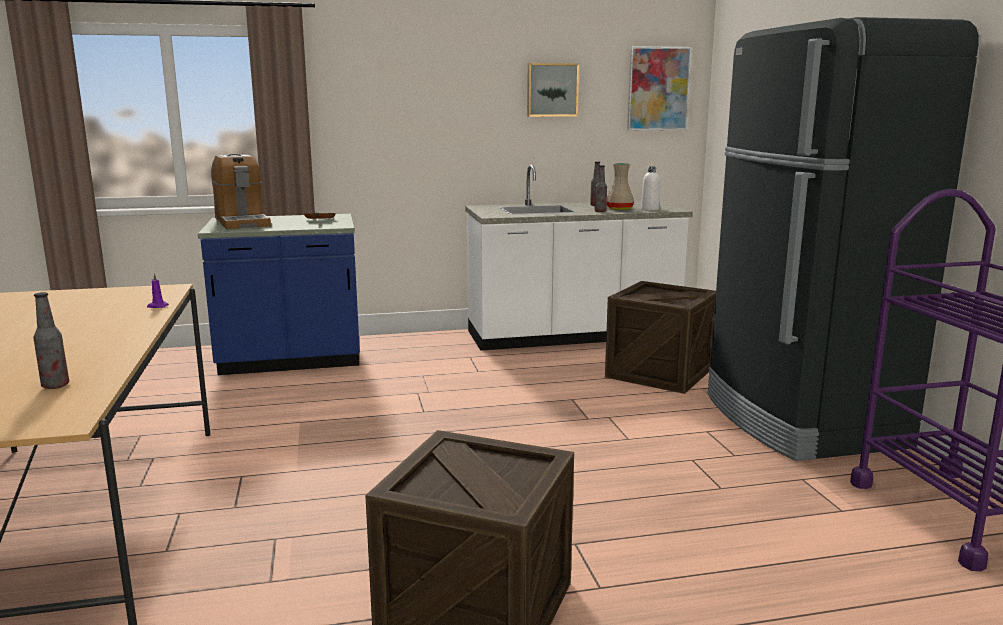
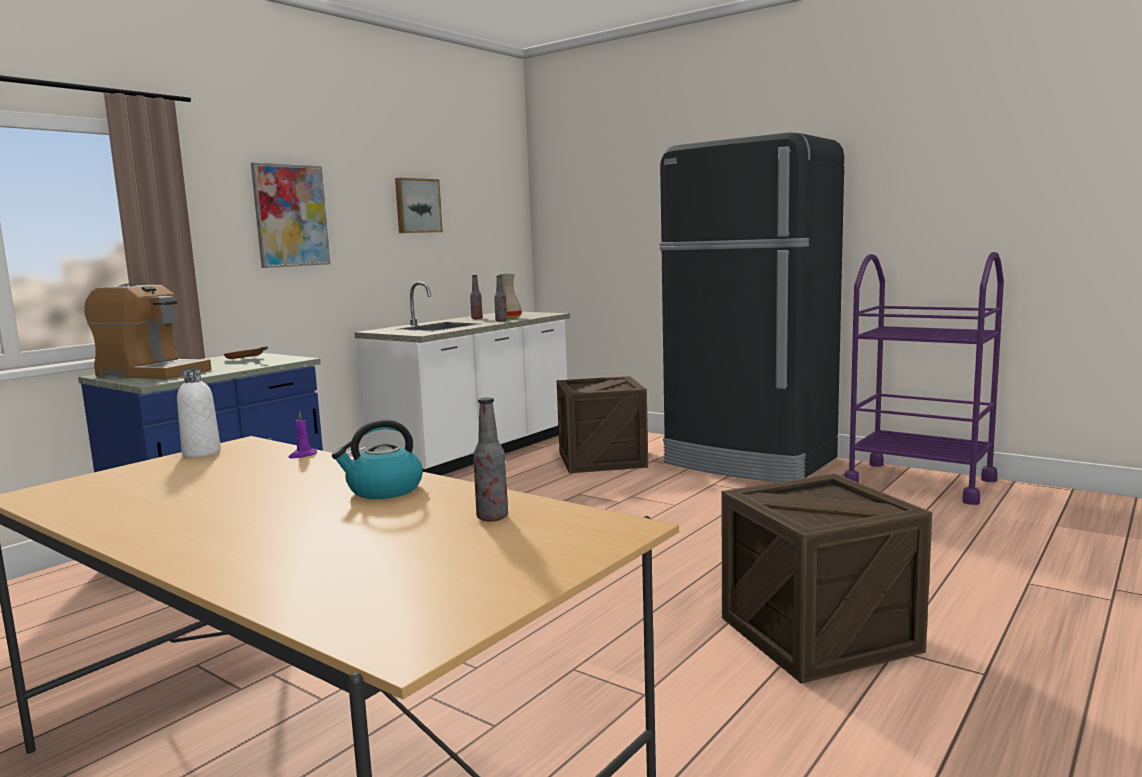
camera: 40 degrees left, 5 degrees down
(95, 345) = (383, 490): none -> kettle
(650, 209) = (533, 315): white bottle -> white bottle (201, 453)
(658, 89) = (496, 205): picture -> picture (291, 216)

